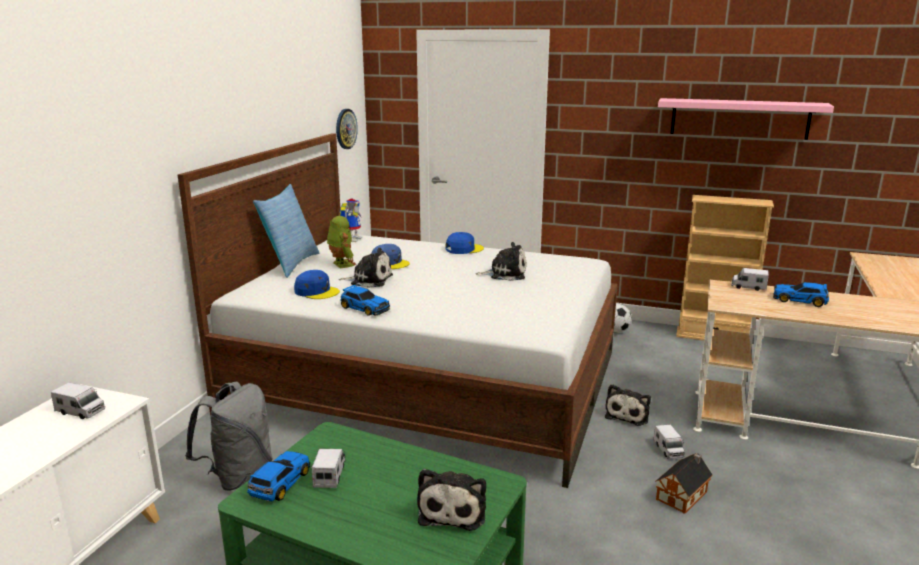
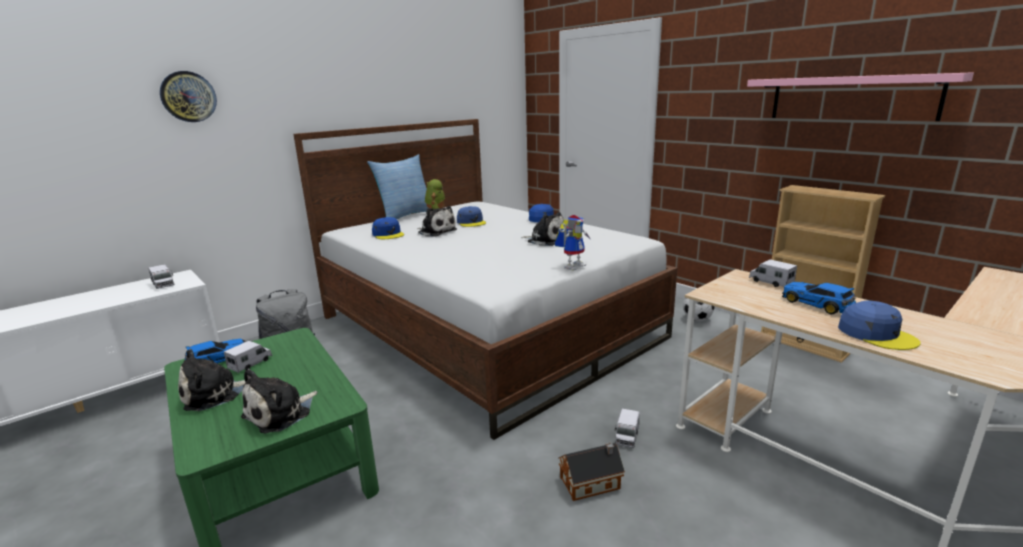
camera: 30 degrees right, 0 degrees up
(345, 129) = (497, 117): wall clock -> wall clock (188, 97)
(352, 239) = (475, 204): toy robot -> toy robot (573, 265)
(364, 308) = (397, 249): toy car -> none
(628, 414) = (624, 393): plush toy -> plush toy (215, 394)
(860, 316) = (876, 334): none -> blue cap

